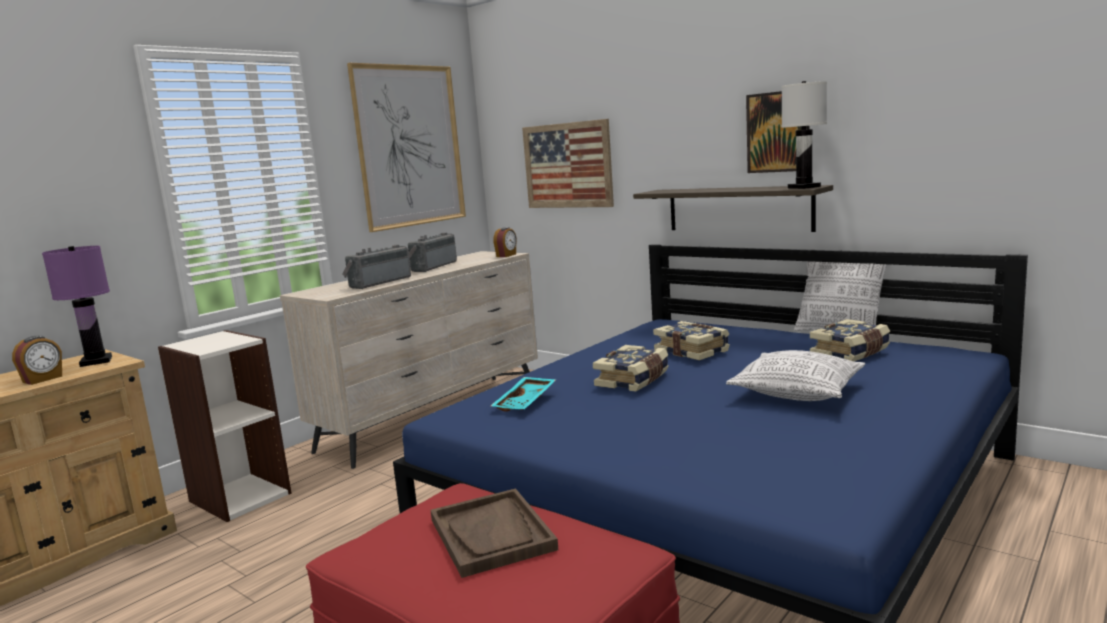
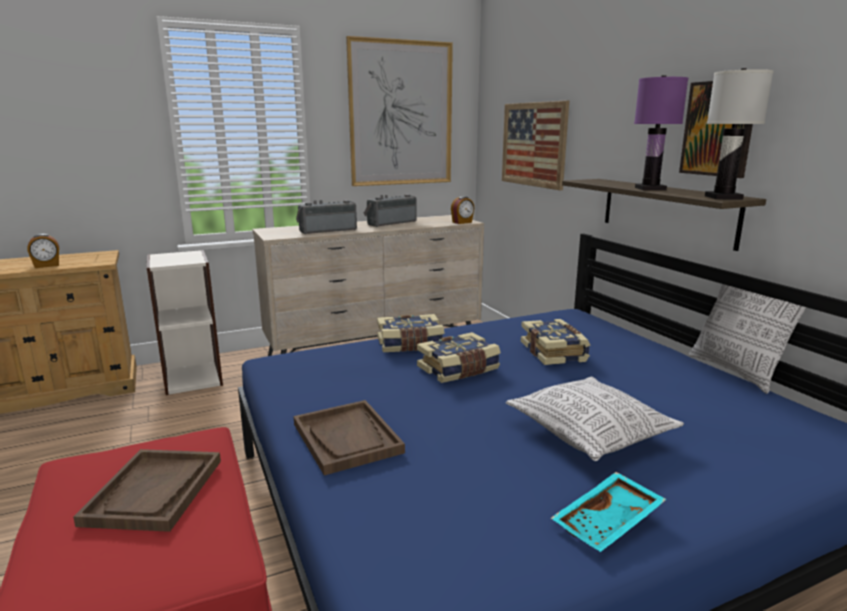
camera: 25 degrees right, 5 degrees up
(96, 361) = (95, 258): purple table lamp -> purple table lamp (650, 189)
(526, 402) = (346, 366): turquoise tray -> turquoise tray (609, 523)
(620, 445) = (347, 438): none -> brown tray
(851, 353) = (712, 401): book -> book (410, 345)

